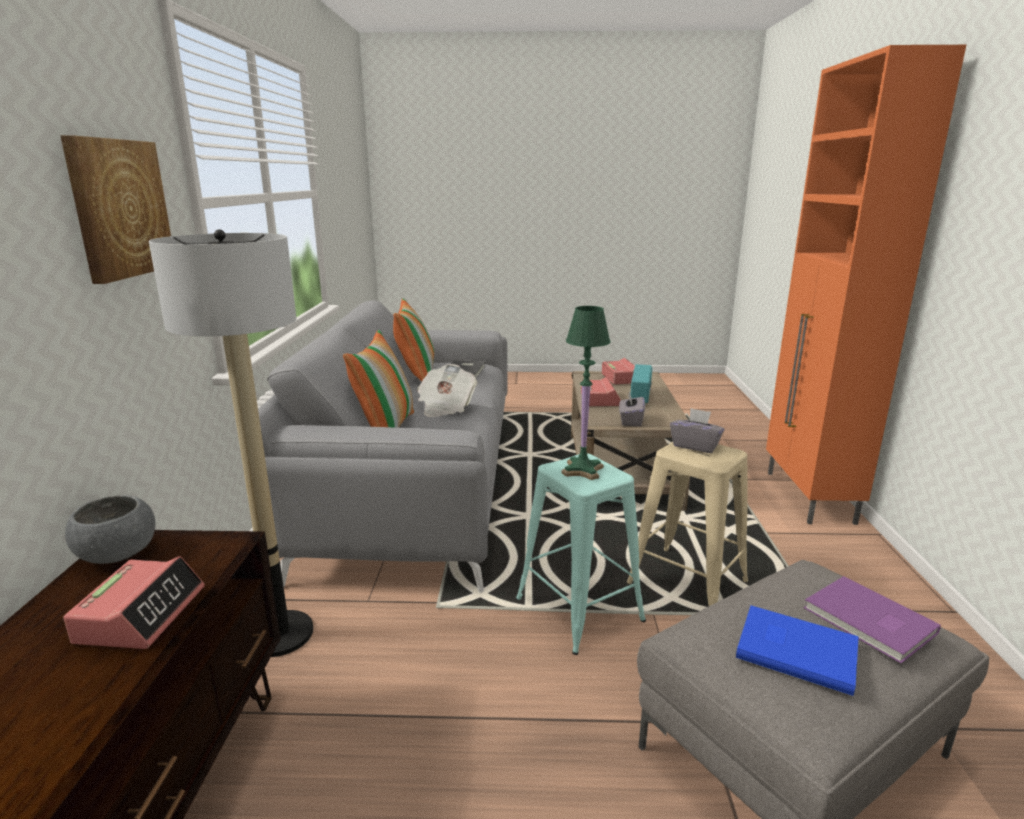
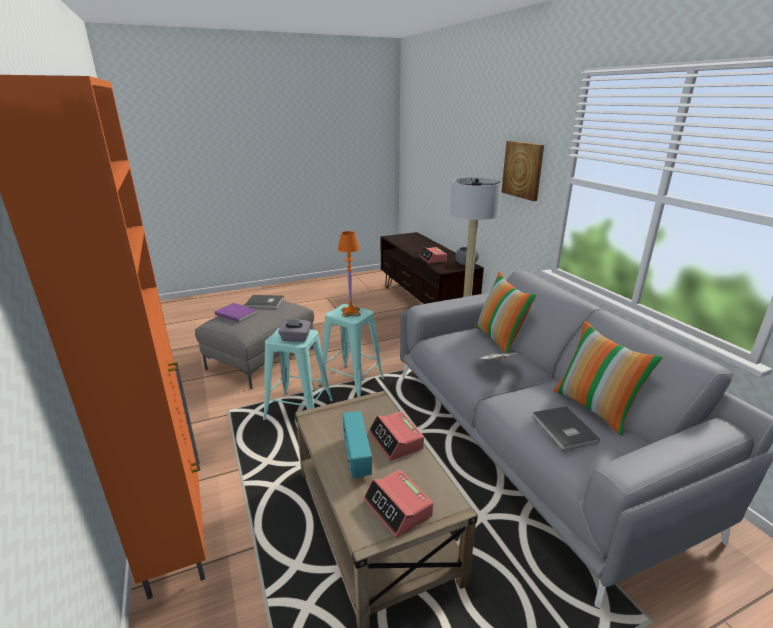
camera: 155 degrees right, 5 degrees up
(583, 470) = (350, 313): green table lamp -> orange table lamp
(630, 421) = (352, 409): grey tissue box -> none
(687, 583) = (299, 410): beige stool -> turquoise stool
(795, 649) = (265, 303): blue book -> grey book

